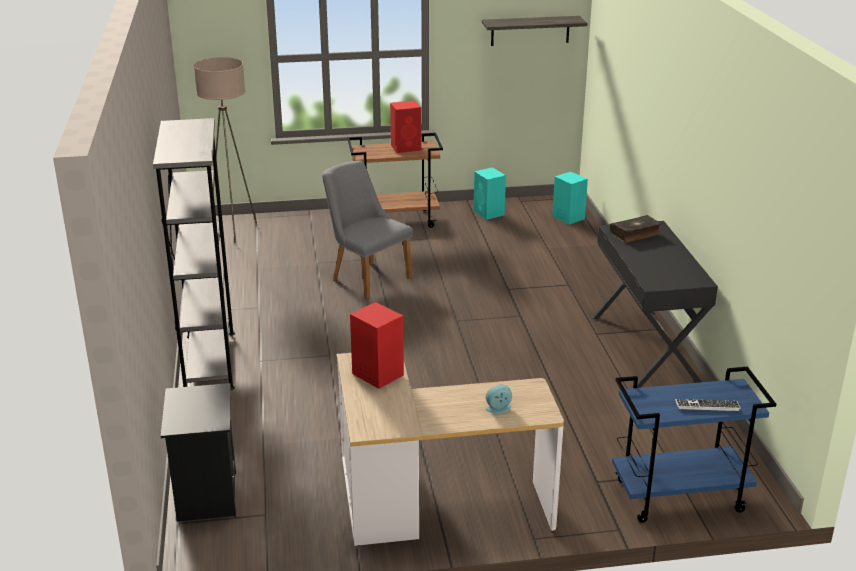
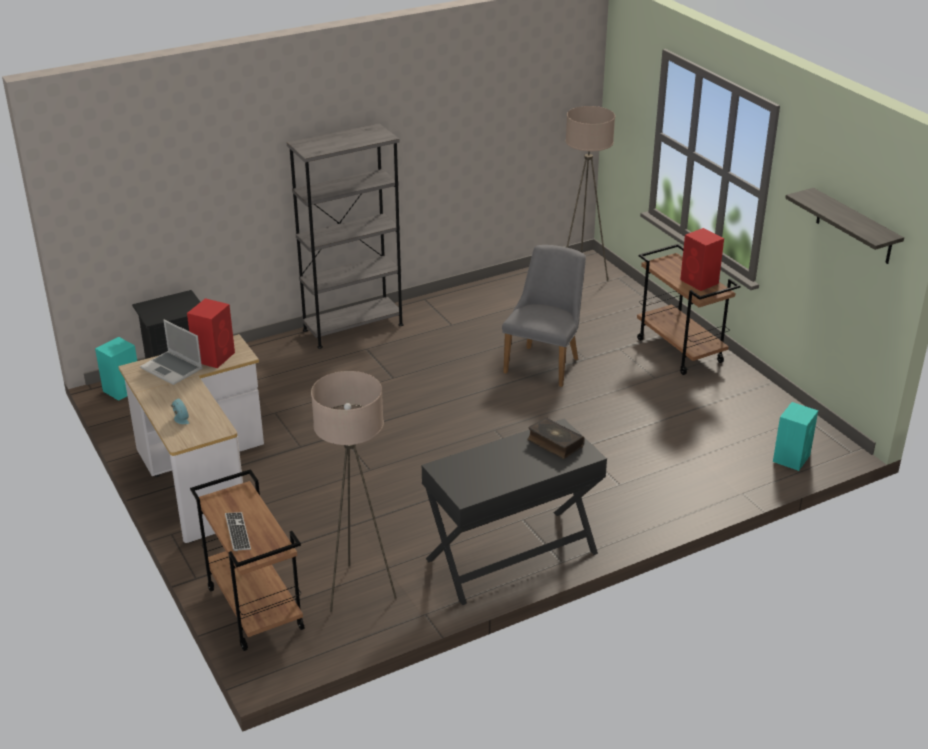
camera: 70 degrees right, 5 degrees up
(385, 403) = (173, 369): none -> laptop
(489, 213) = (751, 403): turquoise speaker -> turquoise speaker (121, 390)
(669, 432) = (358, 591): none -> beige floor lamp
(678, 497) = (254, 608): blue cart -> brown cart

